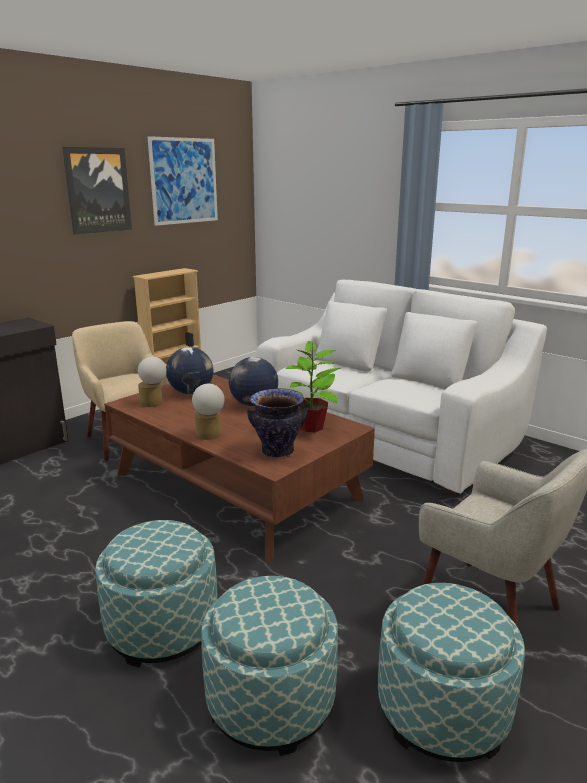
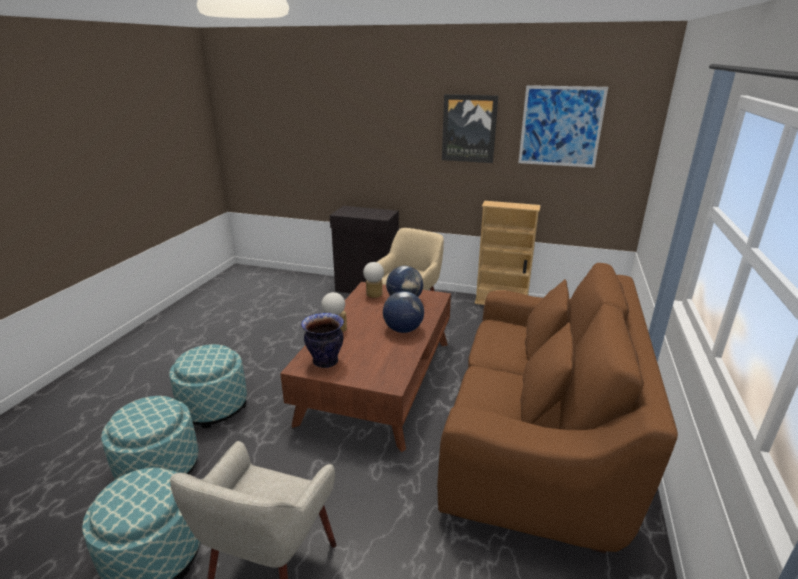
camera: 65 degrees right, 5 degrees up
(310, 427) = (379, 364): potted plant -> none
(386, 437) = (537, 437): white sofa -> brown sofa

